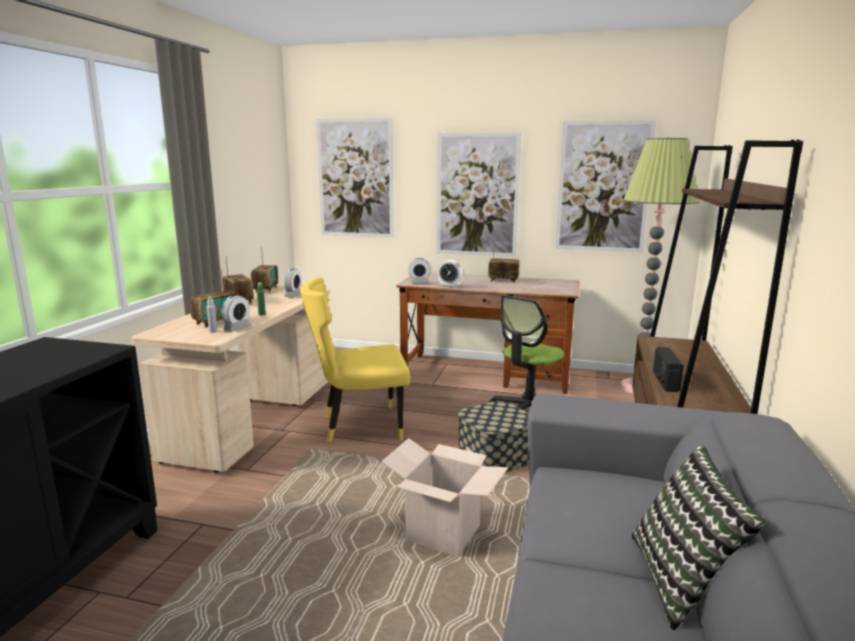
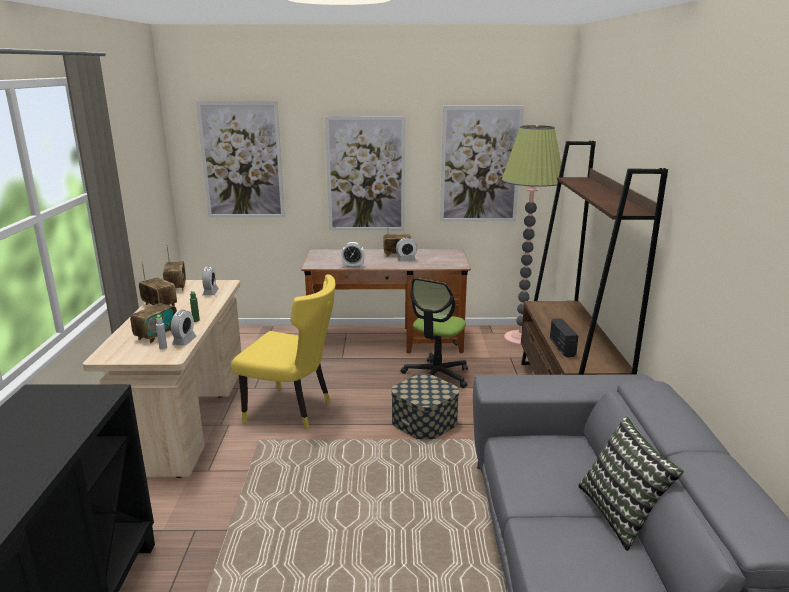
camera: 15 degrees left, 5 degrees up
(359, 425) = (292, 410): yellow chair -> yellow chair turned 135 degrees counterclockwise
(419, 282) = (322, 264): alarm clock -> alarm clock (406, 260)
(443, 534) = (409, 501): cardboard box -> none

